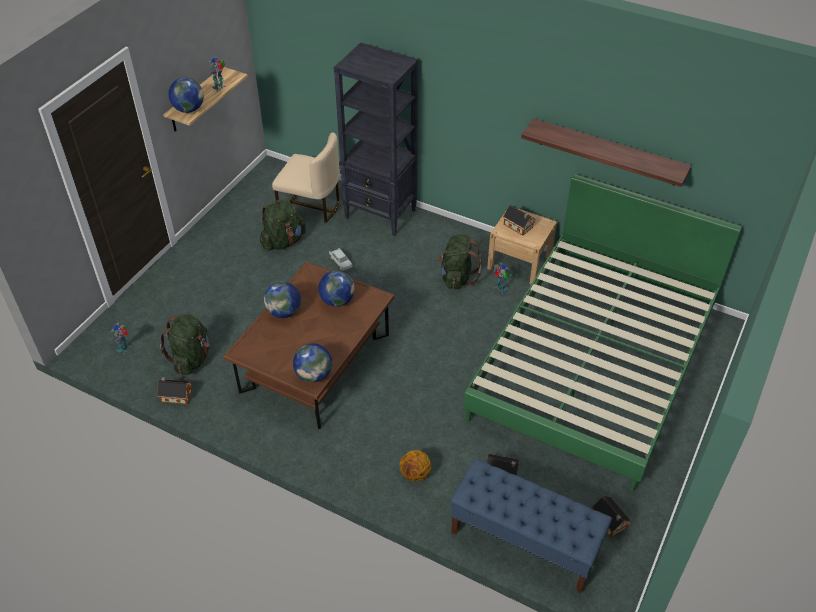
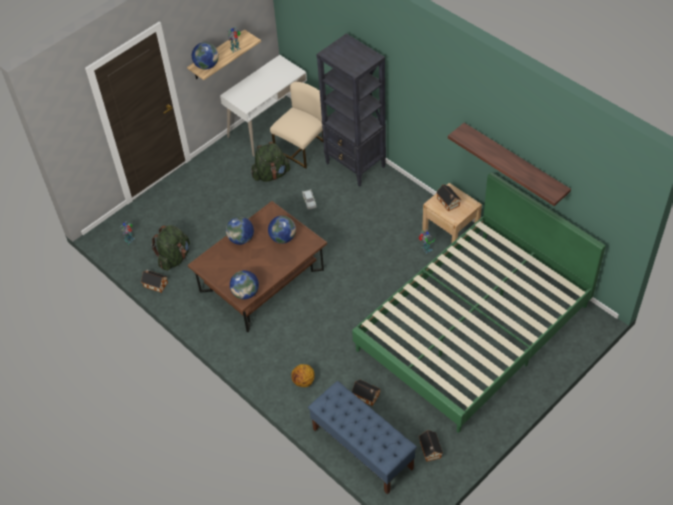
camera: 20 degrees right, 5 degrees up
(261, 191) = (268, 126): none -> white desk
(310, 207) = (302, 148): beige chair -> beige chair turned 90 degrees counterclockwise
(457, 277) = (395, 232): green backpack -> none

